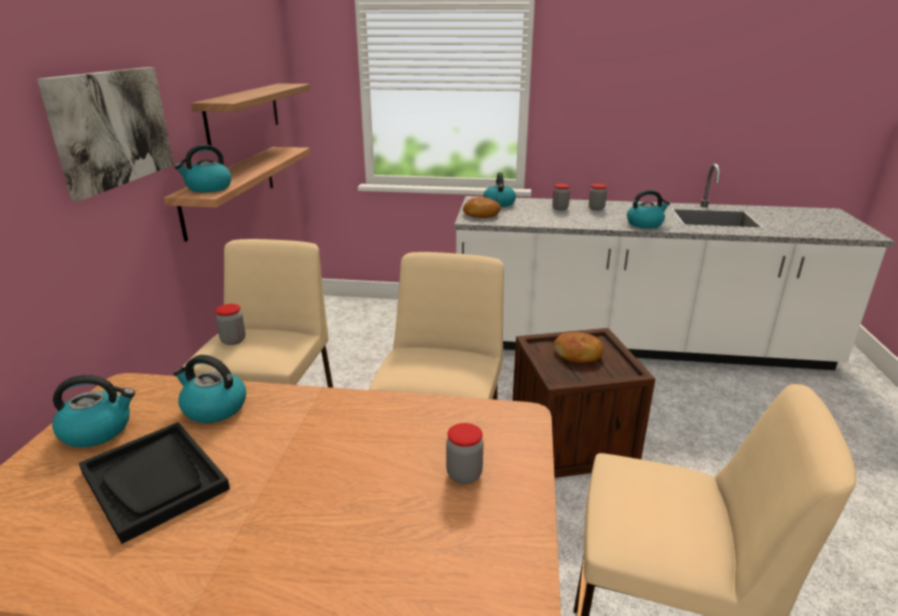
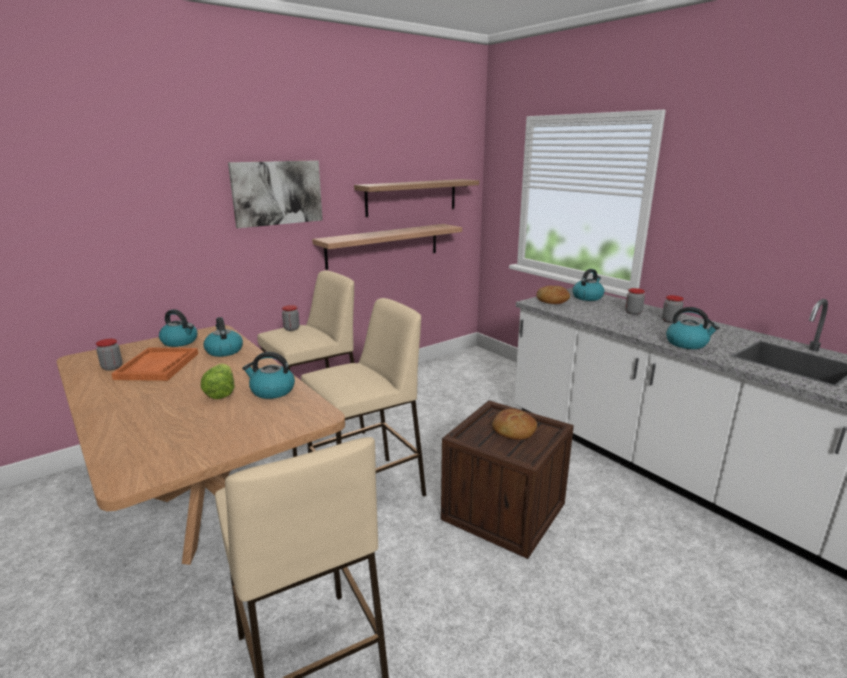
camera: 45 degrees right, 5 degrees down
(155, 480) = (158, 366): black tray -> orange tray
(208, 188) = (341, 238): kettle -> kettle (272, 391)
(351, 458) = (221, 392): none -> lettuce
(464, 474) = (240, 422): jar -> jar (112, 367)

